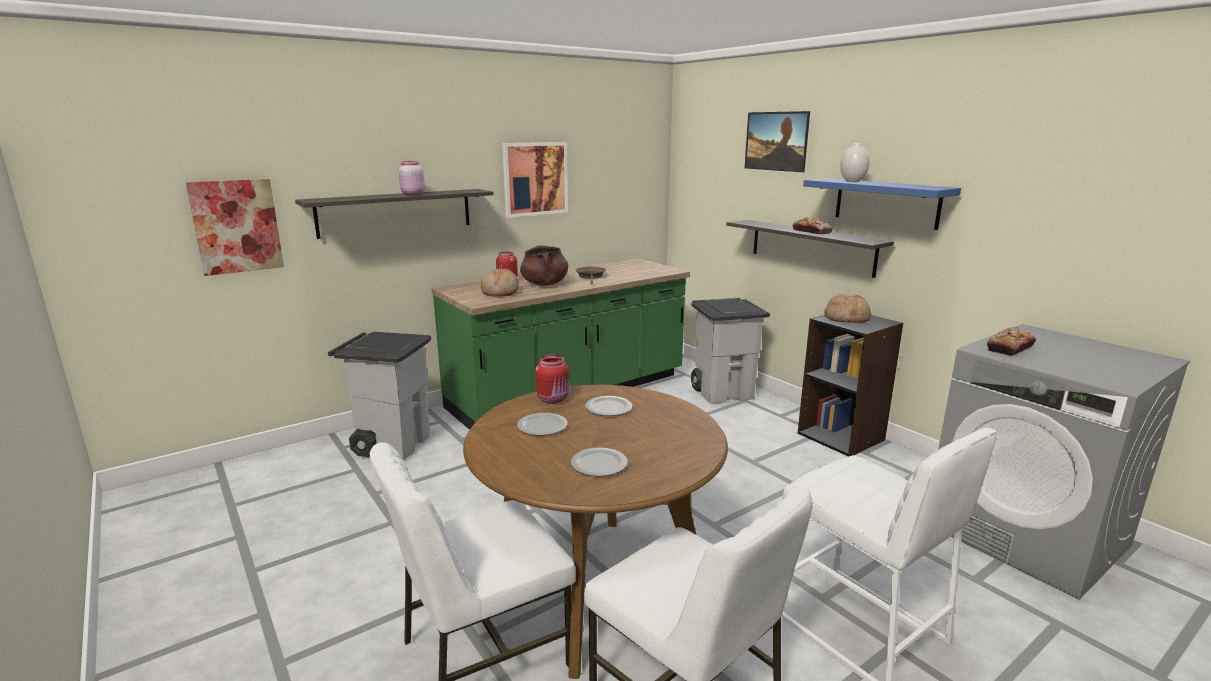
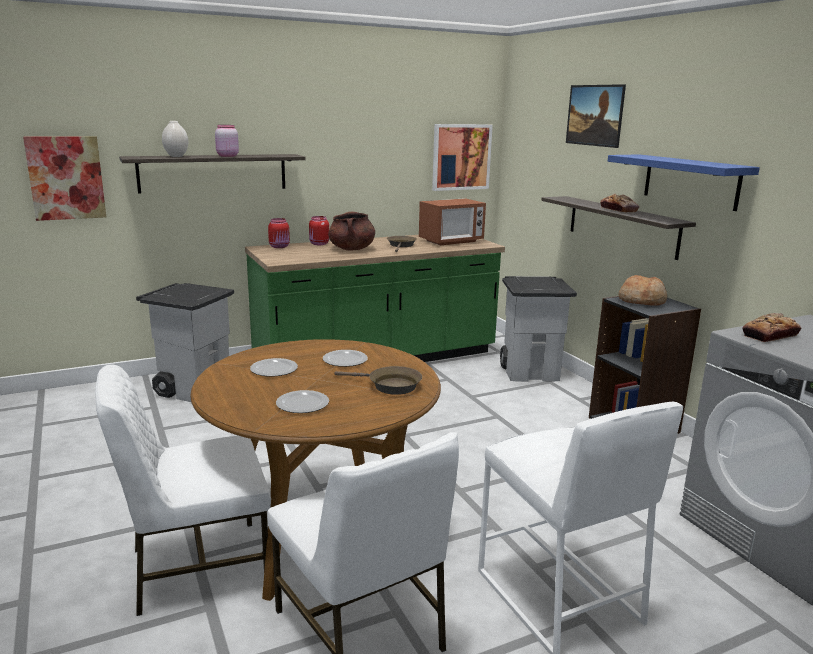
camera: 10 degrees right, 0 degrees up
(500, 292) = (304, 254): bread -> none
(535, 179) = (354, 147): picture -> picture (461, 157)
(554, 399) = (300, 349): red jar -> red jar (280, 247)
(635, 269) = (451, 241): none -> microwave
(673, 433) = (390, 386): none -> brown frying pan
(852, 181) = (655, 158): white vase -> white vase (176, 156)

